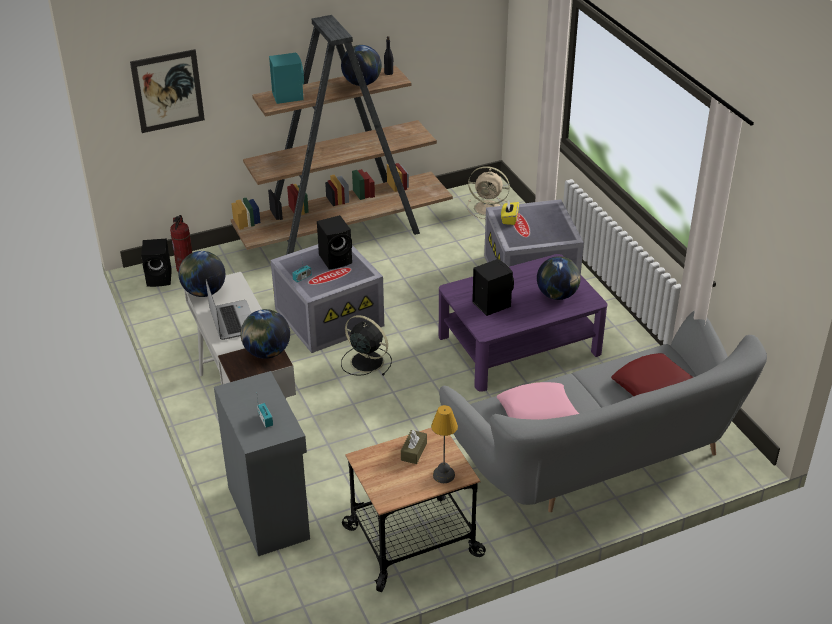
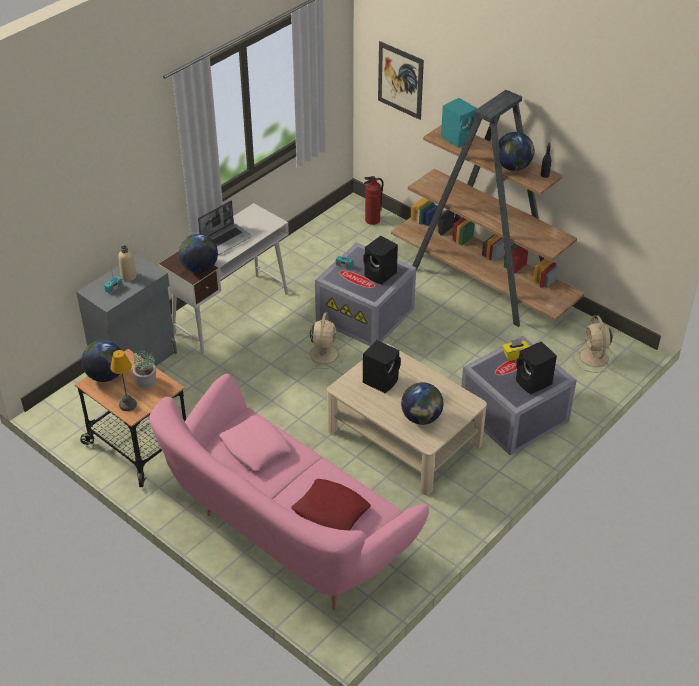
camera: 65 degrees right, 5 degrees up
(160, 278) = (352, 213): black speaker -> black speaker (534, 383)
(204, 292) = (252, 214): globe -> globe (105, 375)
(251, 402) = (128, 276): none -> beige bottle
(365, 361) = (324, 353): black fan -> beige fan
(414, 451) = (146, 381): brown tissue box -> potted plant
(519, 345) = (404, 437): purple coffee table -> beige coffee table
(598, 460) = (283, 529): grey sofa -> pink sofa

